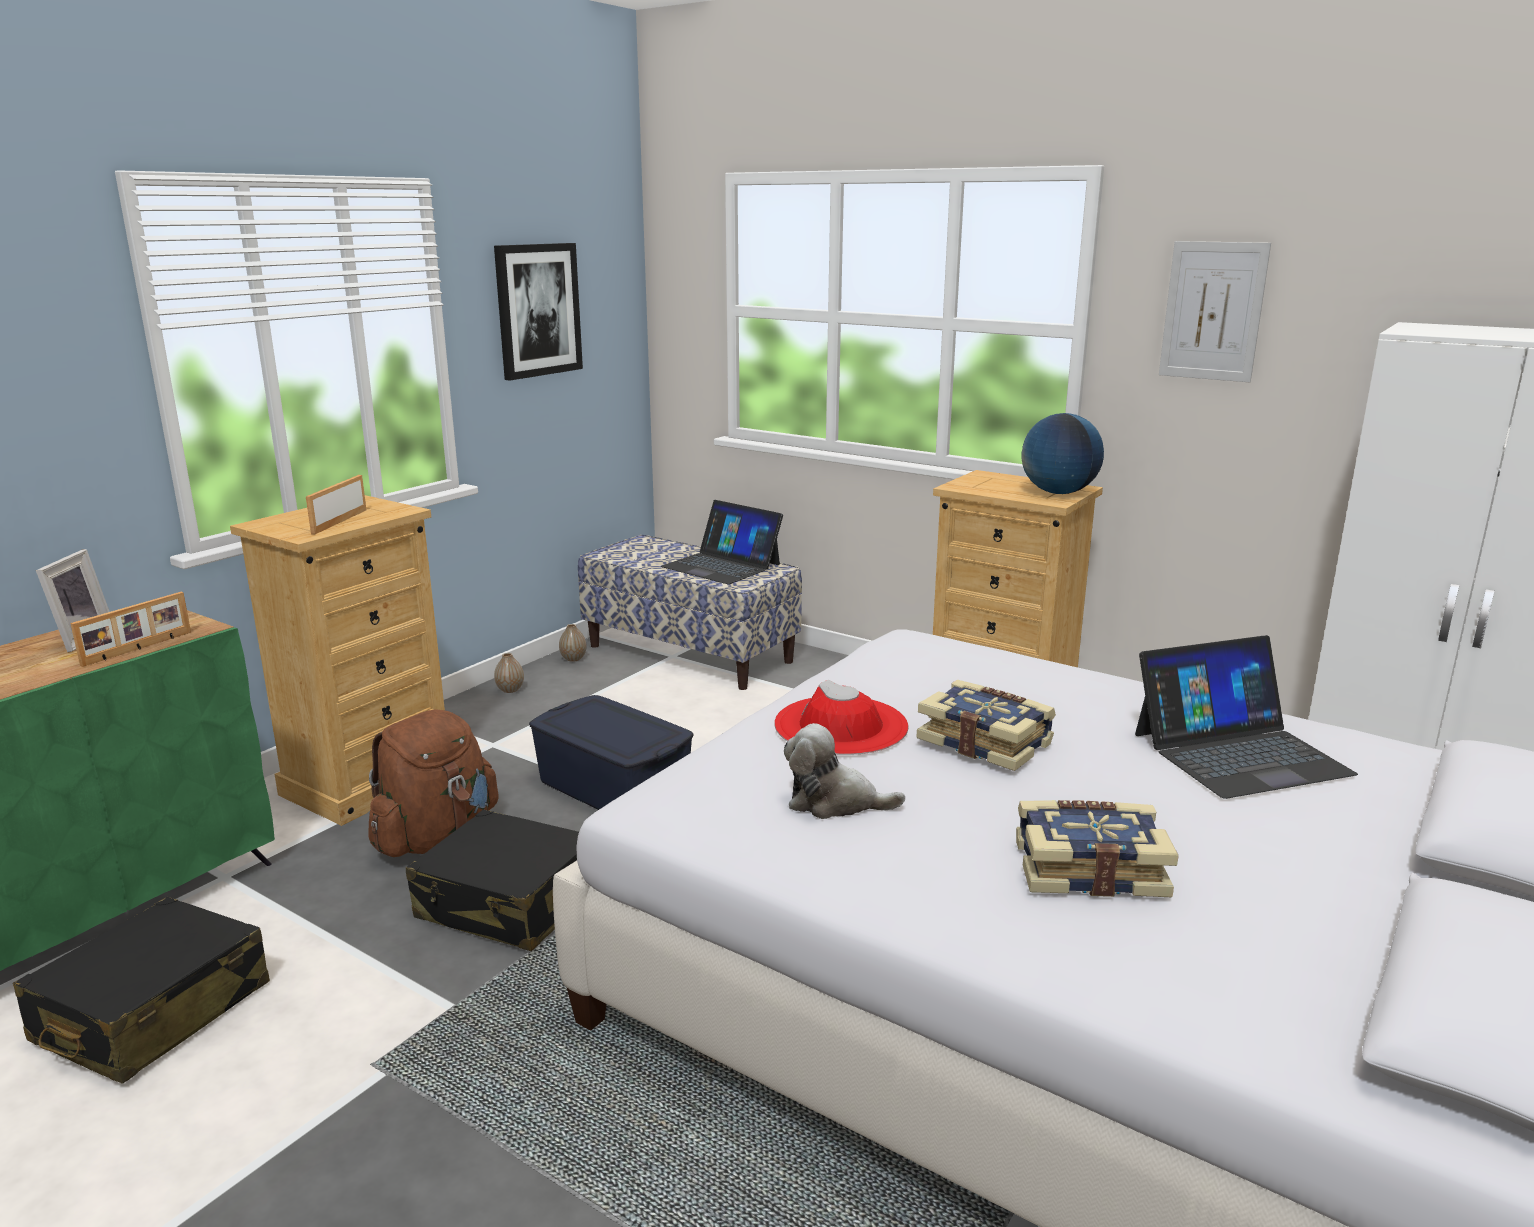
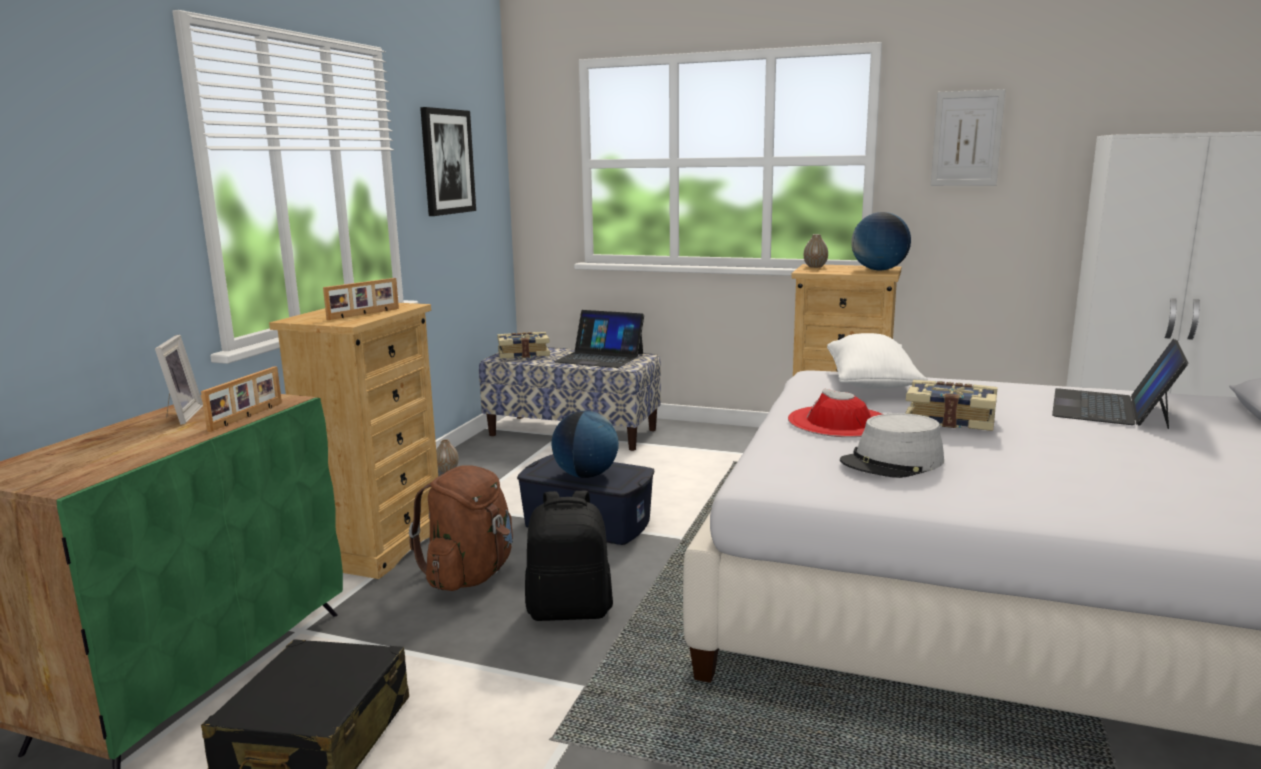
camera: 15 degrees left, 5 degrees down
(338, 521) = (364, 314): picture frame -> picture frame turned 135 degrees counterclockwise
(509, 903) = (570, 610): black suitcase -> black backpack
(573, 659) = (482, 445): vase -> vase (815, 267)
(606, 732) = (586, 475): none -> globe
(834, 802) = (892, 462): plush toy -> grey hat
(953, 665) = (871, 383): none -> white pillow
(1089, 868) = (1104, 474): book -> book (523, 354)
(1239, 753) = (1111, 408): laptop -> laptop turned 150 degrees clockwise

